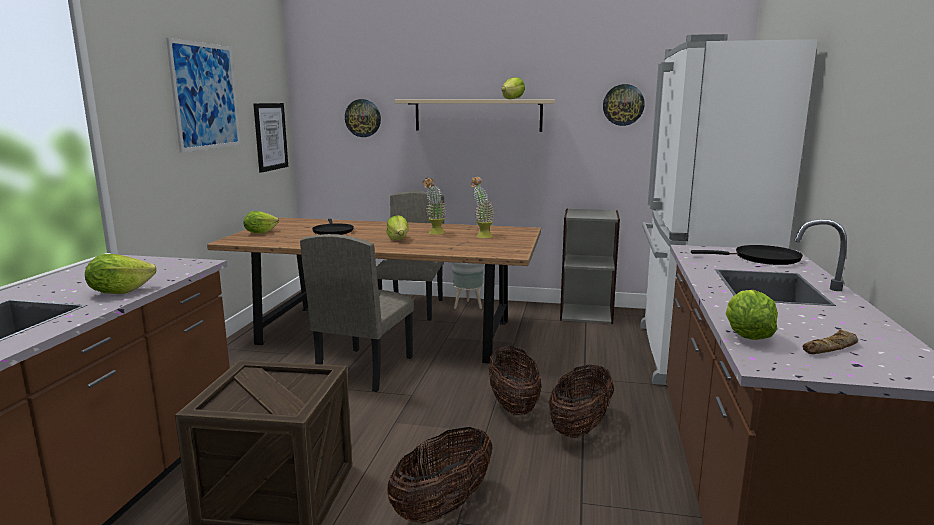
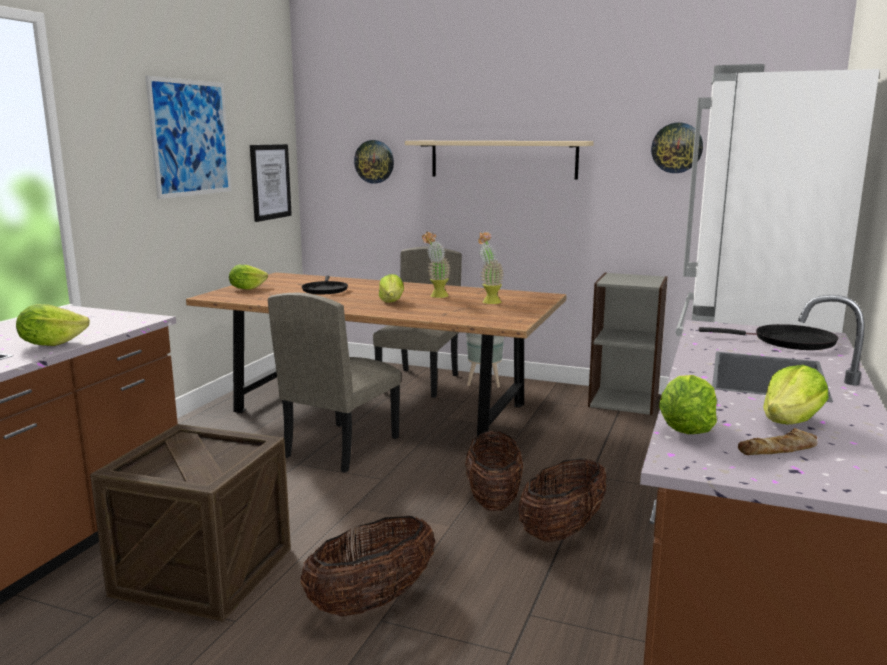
camera: 10 degrees right, 0 degrees up
(512, 99) = (540, 140): lettuce -> lettuce (791, 422)

